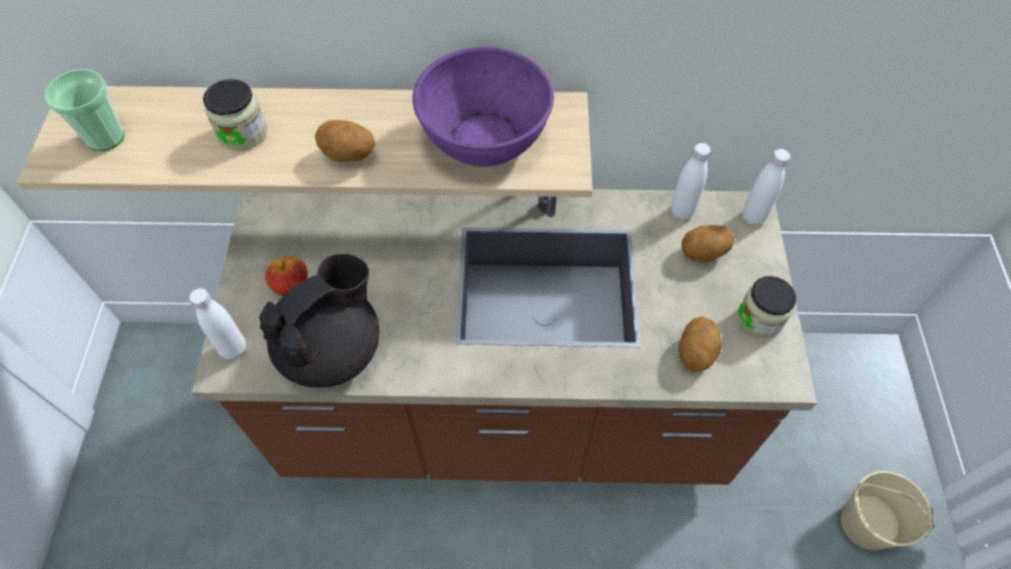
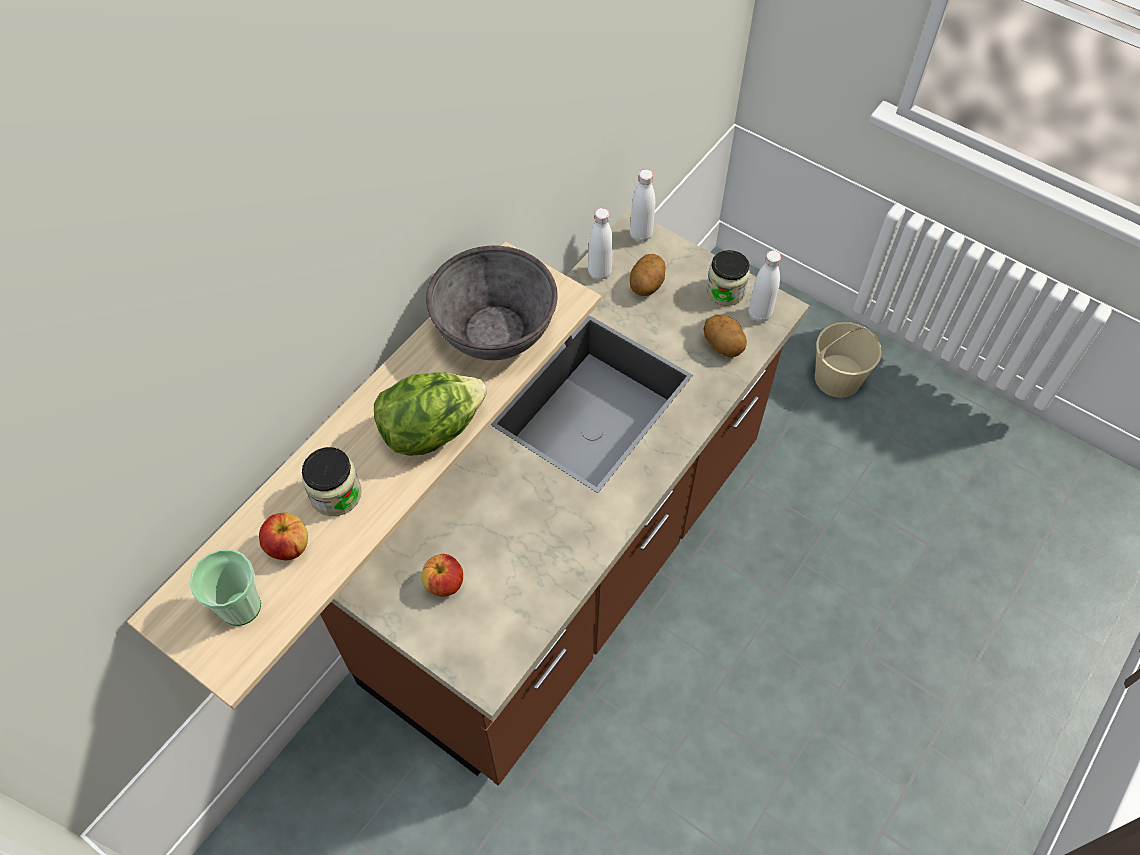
camera: 55 degrees left, 0 degrees up
(176, 133) = (288, 547): none -> apple
(233, 349) = (474, 661): white bottle -> white bottle (759, 314)
(332, 349) = (534, 583): black teapot -> none
(348, 156) = (432, 430): potato -> lettuce
(484, 138) = (494, 330): purple bowl -> grey bowl

